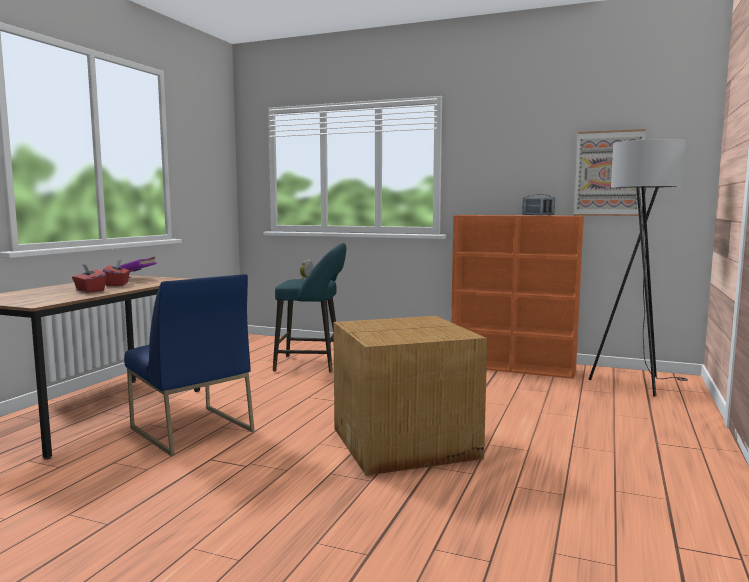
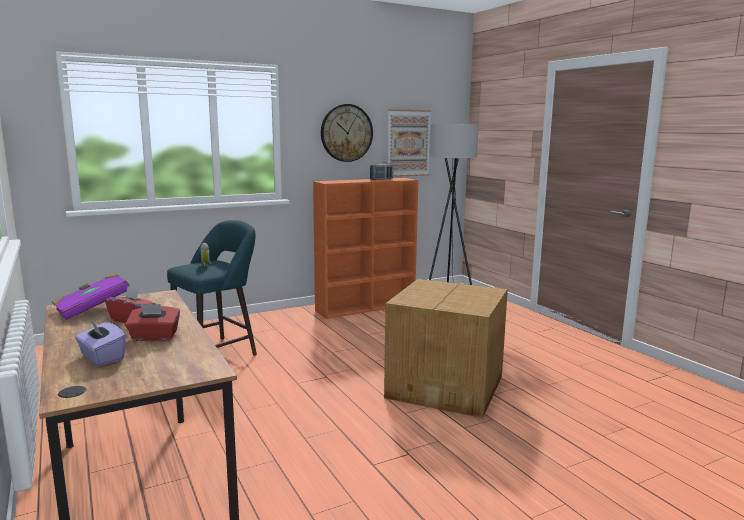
camera: 50 degrees left, 5 degrees up
(41, 292) = (101, 358): none -> purple tissue box
(190, 429) = (287, 454): blue chair -> none
(519, 163) = (346, 133): none -> wall clock

